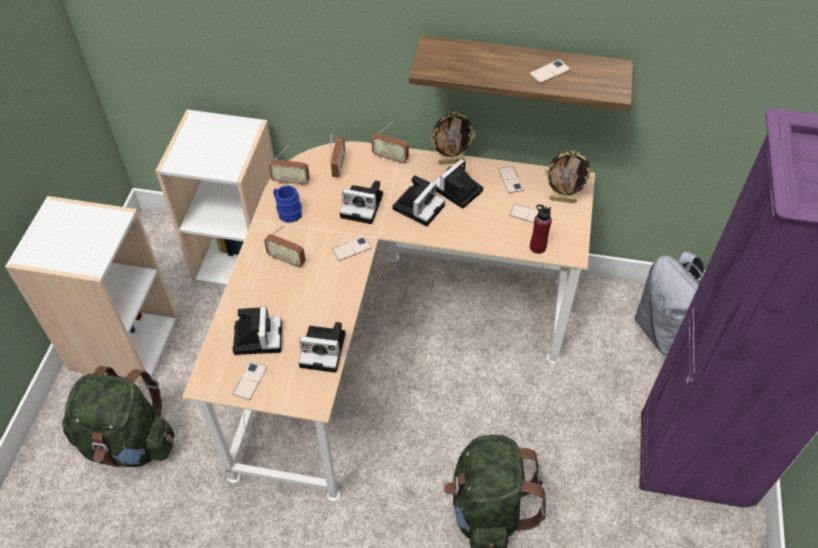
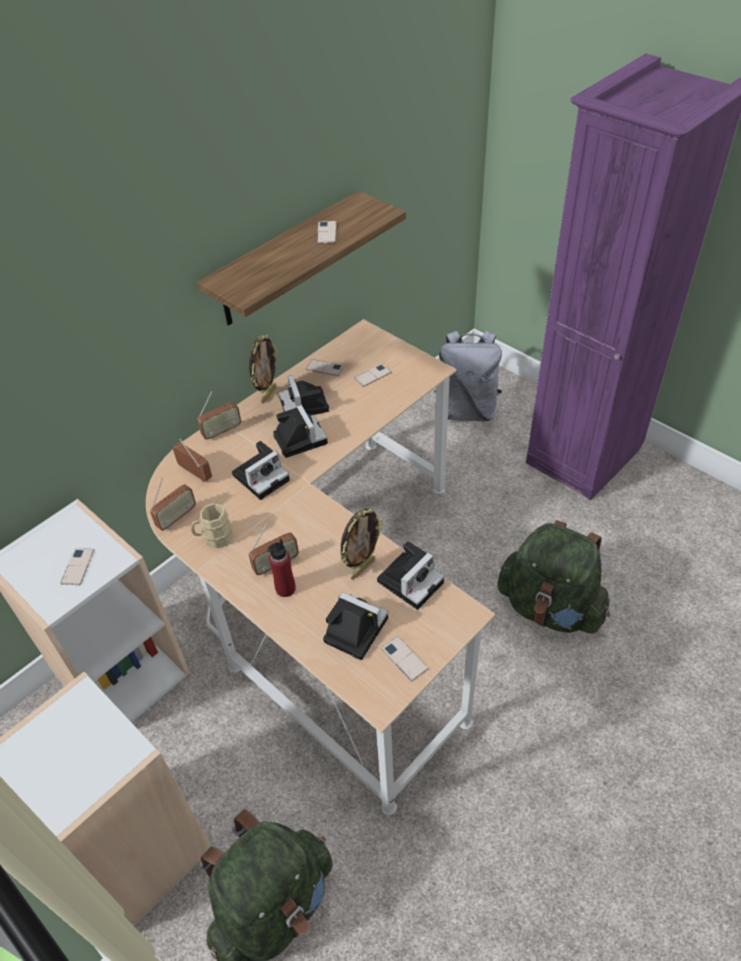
camera: 55 degrees left, 5 degrees down
(287, 212) = (214, 538): blue mug -> beige mug
(352, 248) = (306, 507): phone -> phone (77, 567)
(537, 247) = (411, 386): red bottle -> red bottle (285, 588)
(562, 200) = (375, 349): picture frame -> picture frame (362, 568)

